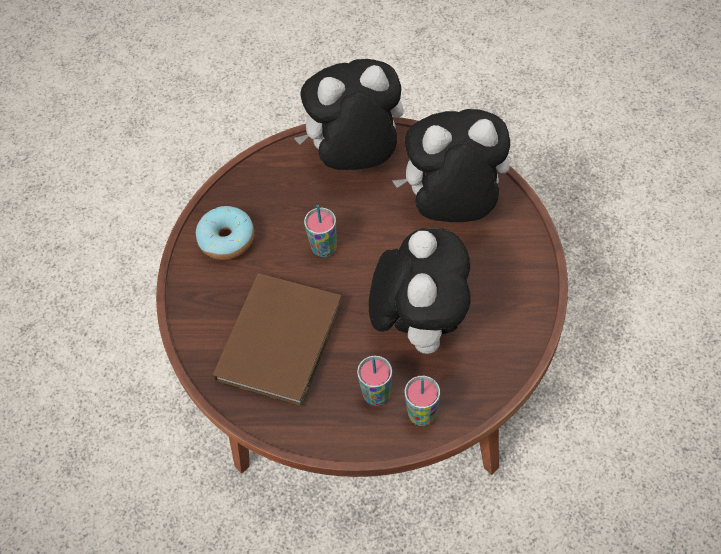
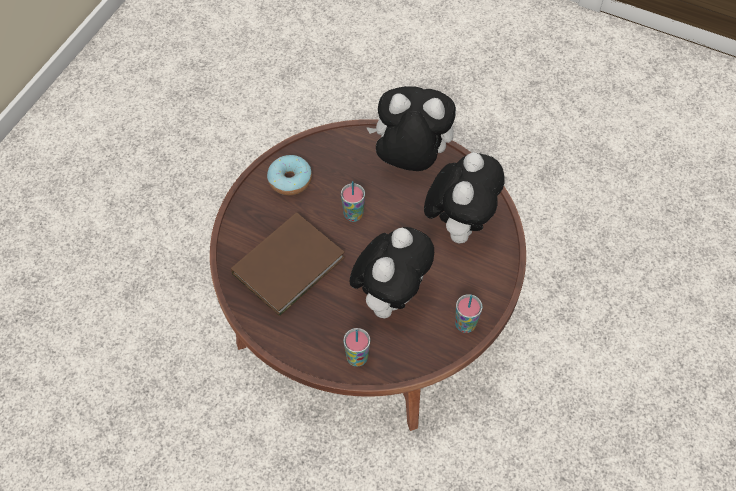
camera: 20 degrees right, 0 degrees up
(376, 394) = (334, 331): cup -> cup (465, 325)
(452, 207) = (459, 224): plush toy -> plush toy turned 90 degrees clockwise

